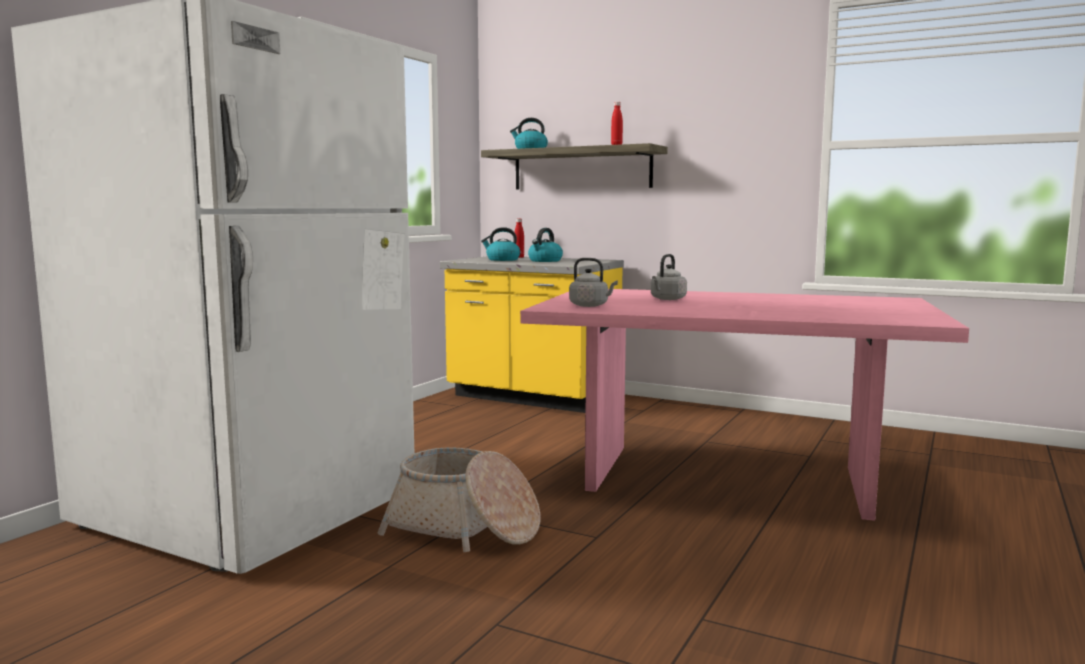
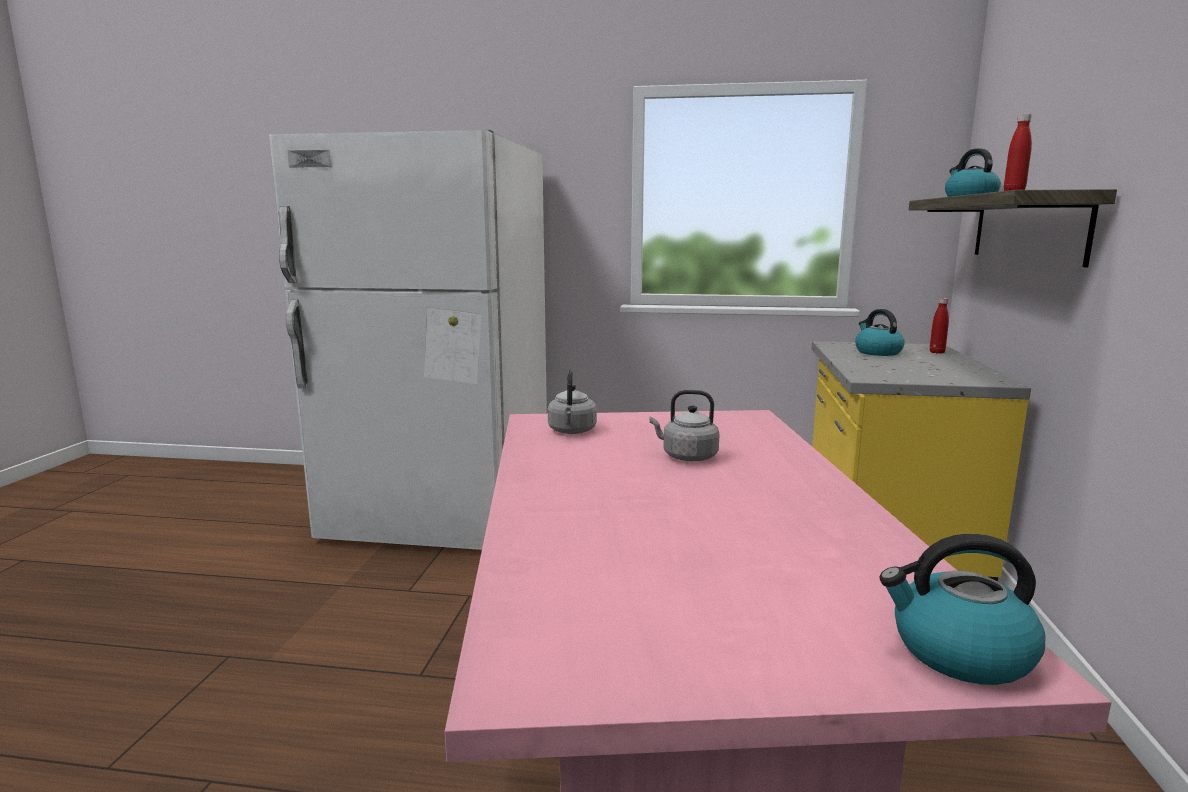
camera: 70 degrees right, 5 degrees up
(464, 529) = (425, 598): basket -> none
(545, 261) = (902, 364): kettle -> kettle (959, 652)

